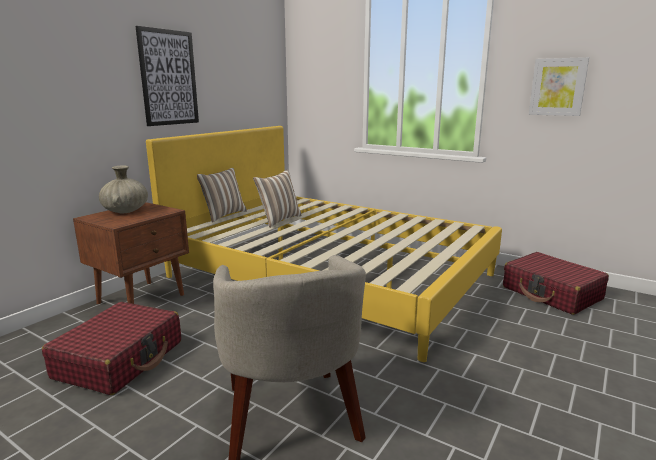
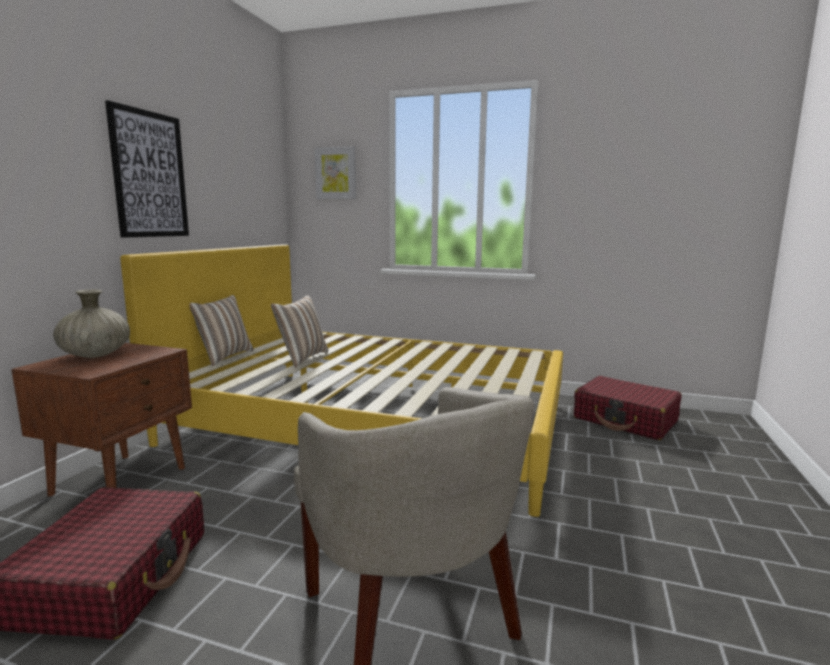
camera: 15 degrees left, 5 degrees down
(558, 87) = (609, 196): picture -> picture (336, 173)

